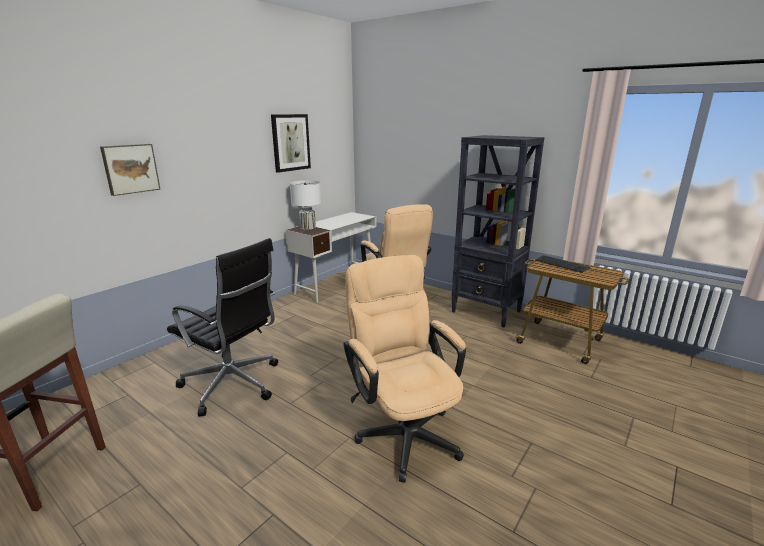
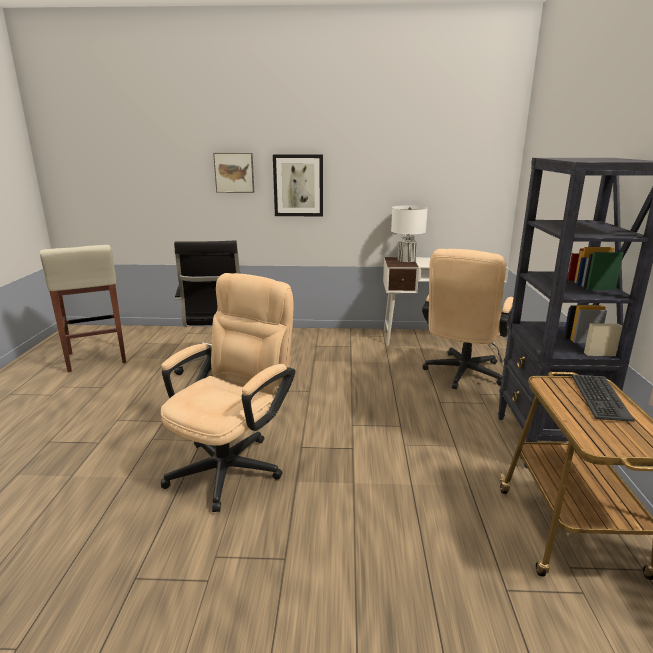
camera: 55 degrees right, 0 degrees up
(290, 142) = (409, 160): picture -> picture (298, 185)

